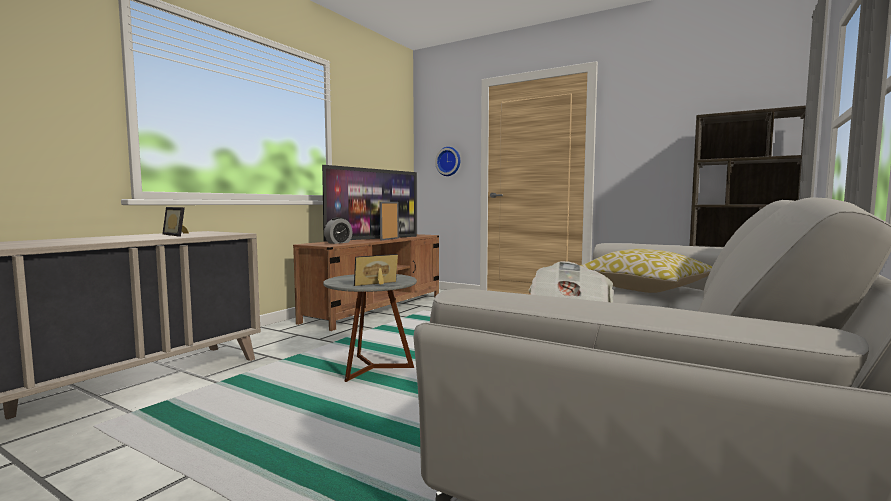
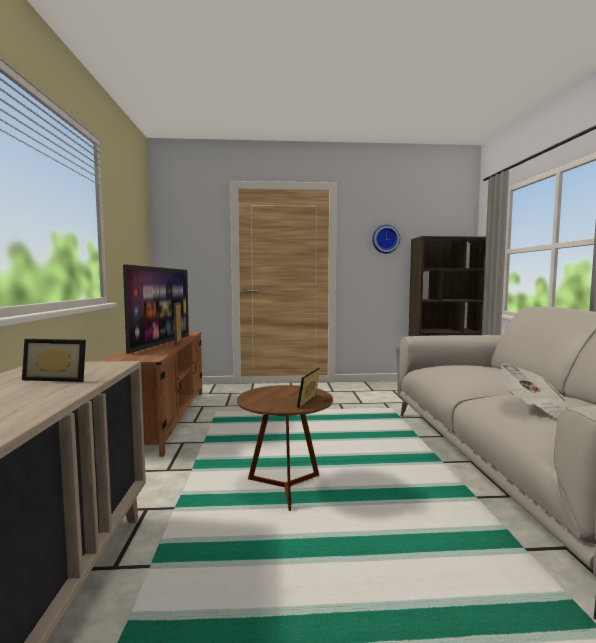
camera: 35 degrees left, 0 degrees up
(338, 242) = (145, 353): alarm clock -> none
(372, 369) = (285, 488): grey side table -> brown side table
(449, 161) = (195, 257): wall clock -> wall clock (385, 239)
(645, 288) = (480, 372): pillow -> none

